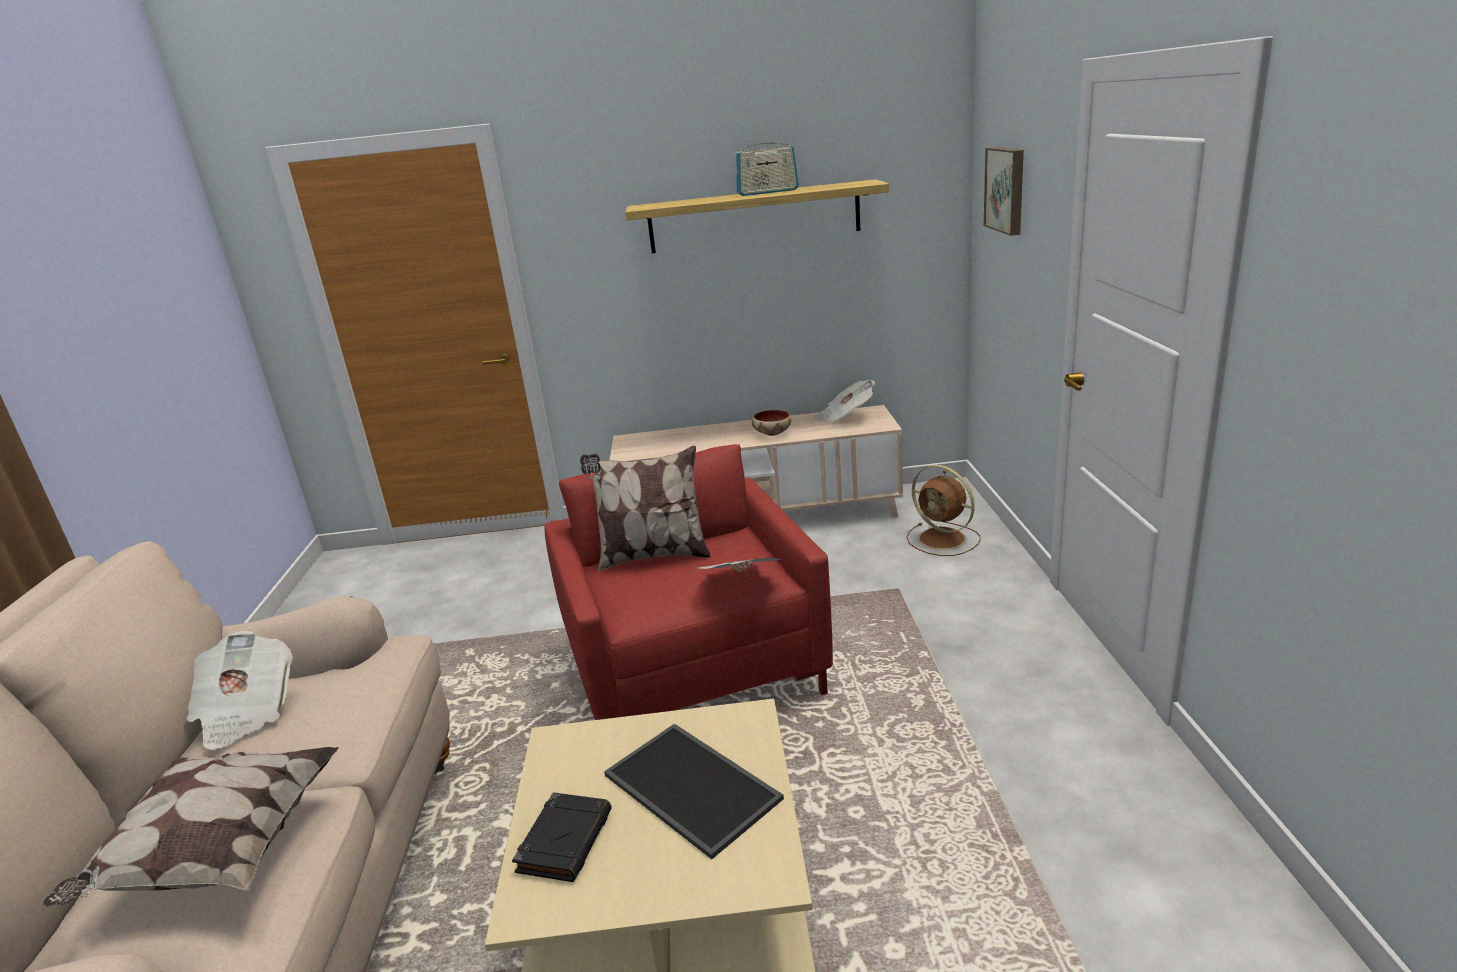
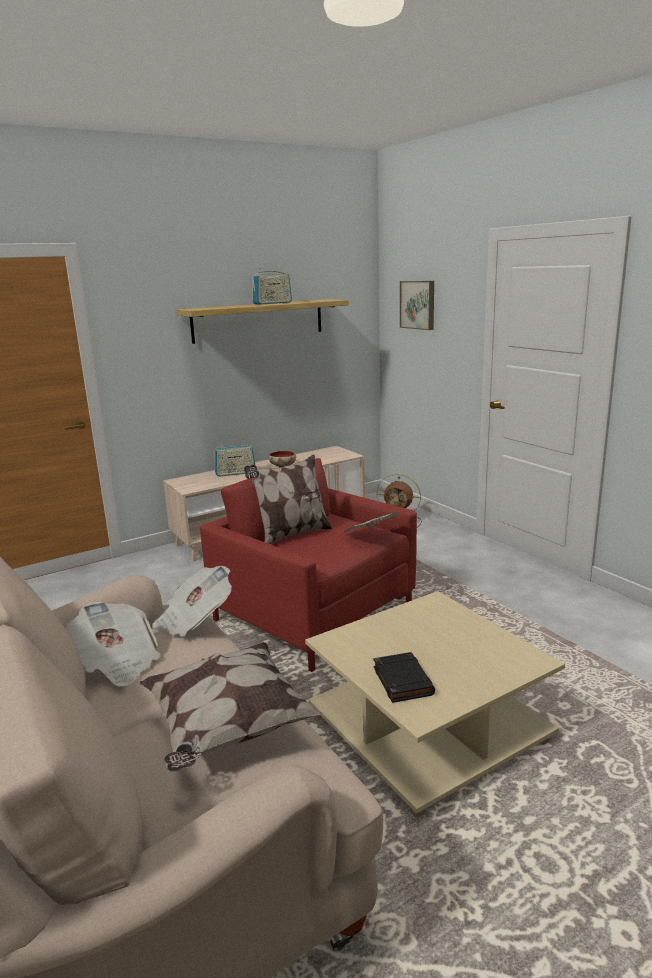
camera: 30 degrees left, 5 degrees down
(694, 786) = (445, 637): tray -> none
(703, 437) = (235, 473): none -> radio
(845, 417) = (320, 453): newspaper -> newspaper (194, 620)

